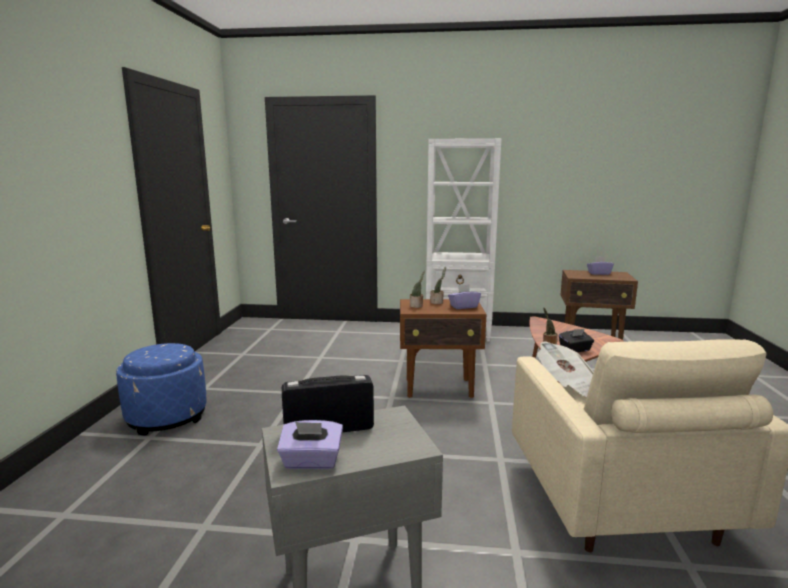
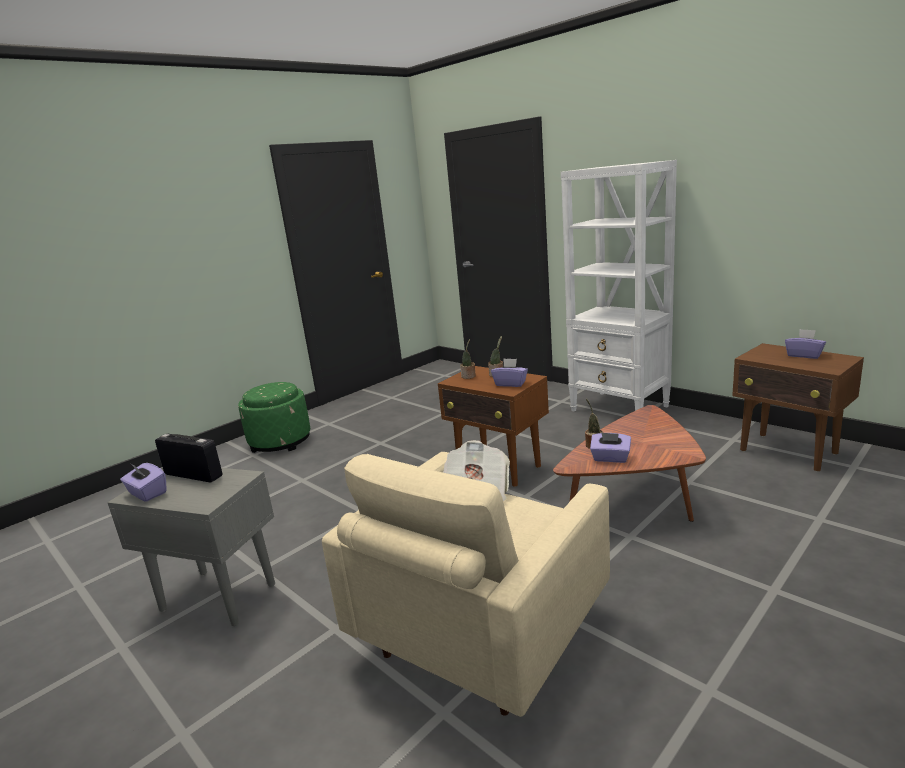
camera: 40 degrees right, 5 degrees up
(167, 416) = (280, 441): blue ottoman -> green ottoman
(575, 350) = (610, 458): black tissue box -> purple tissue box

